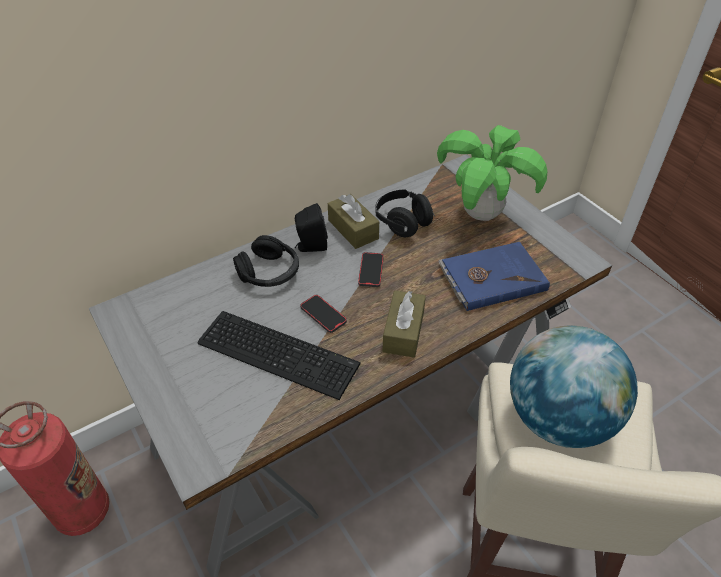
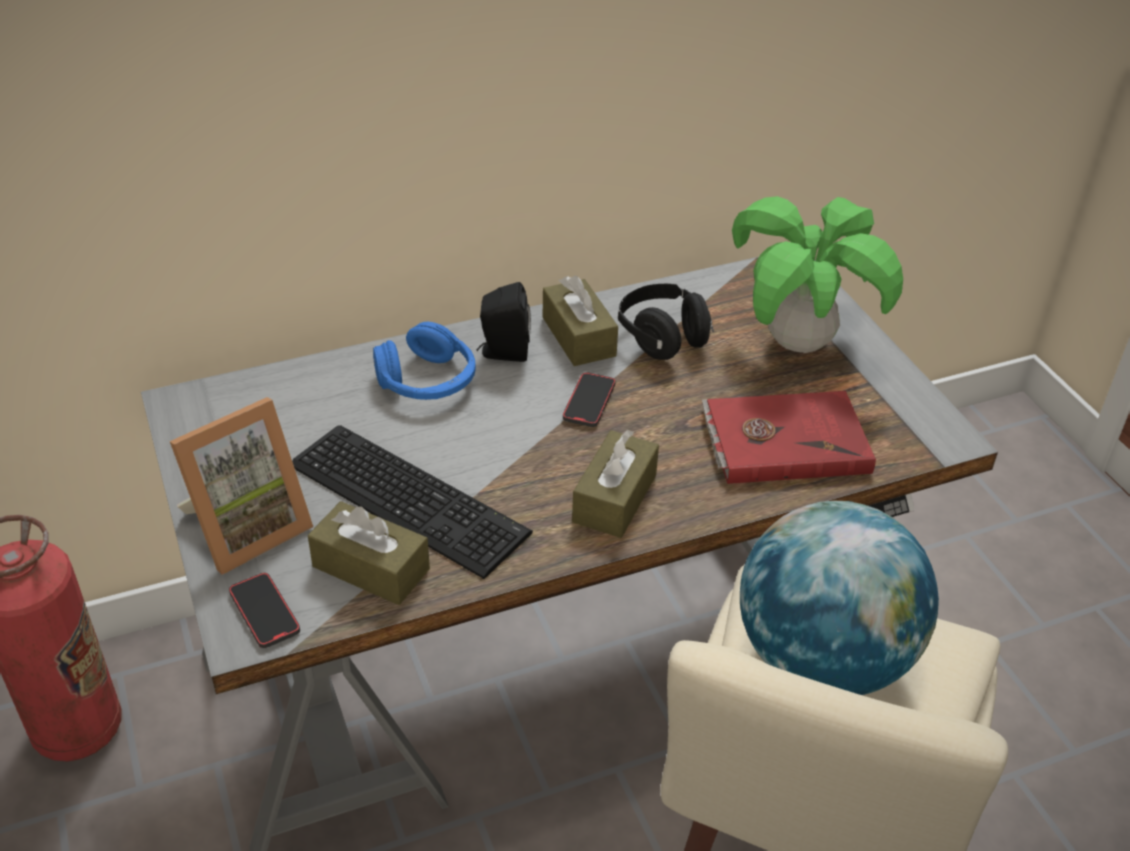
camera: 10 degrees right, 5 degrees down
(180, 392) = (246, 528): none -> picture frame
(266, 405) = (371, 568): none -> brown tissue box
(269, 272) = (427, 381): black headphones -> blue headphones
(323, 315) = (494, 455): phone -> phone (264, 612)
(491, 278) = (784, 441): blue book -> red book

